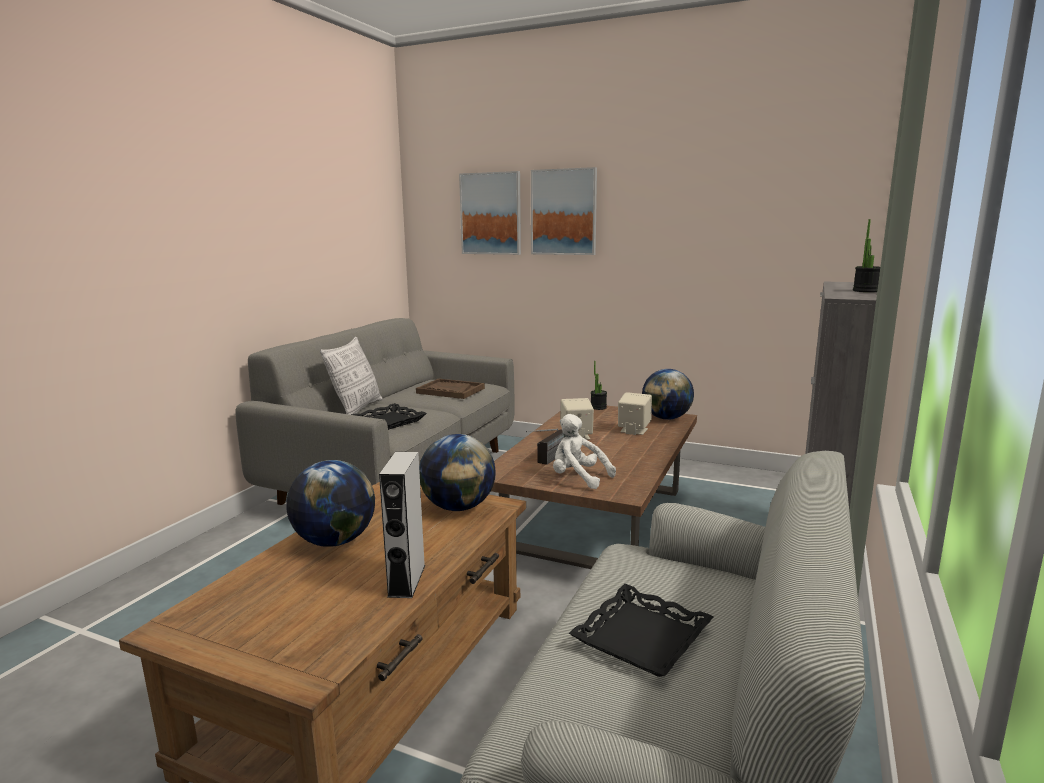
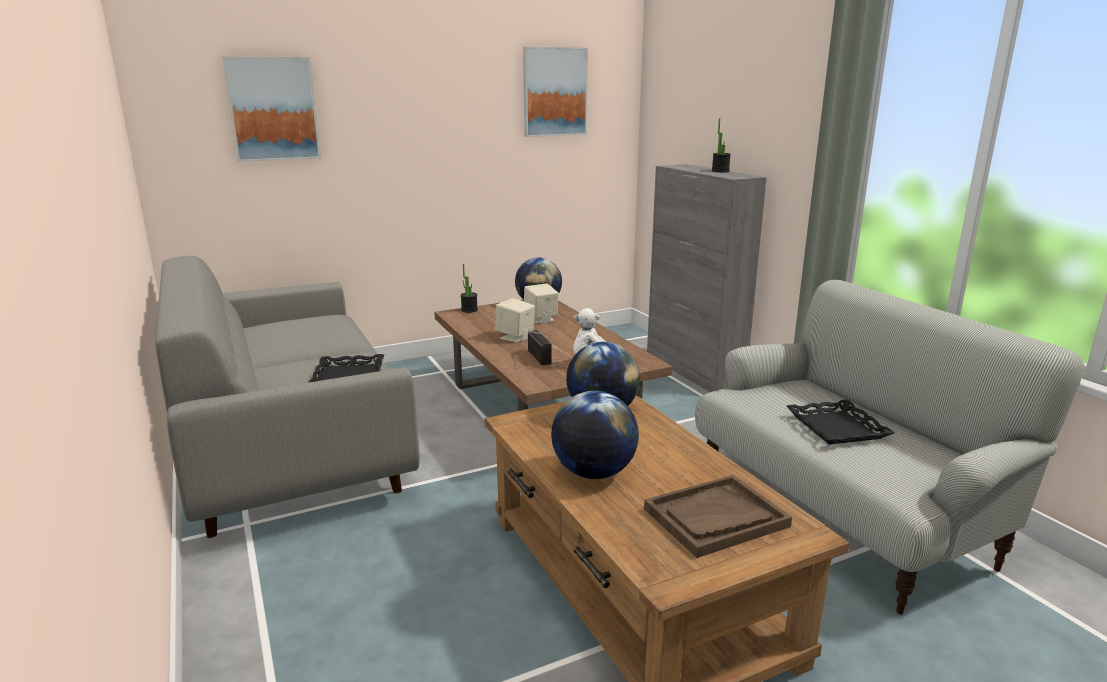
camera: 50 degrees left, 5 degrees up
(356, 409) = (267, 379): pillow -> none
(407, 580) = (704, 464): grey speaker -> none
(450, 390) = (319, 331): brown tray -> brown tray (715, 518)
(564, 212) = (369, 107): picture -> picture (554, 92)

